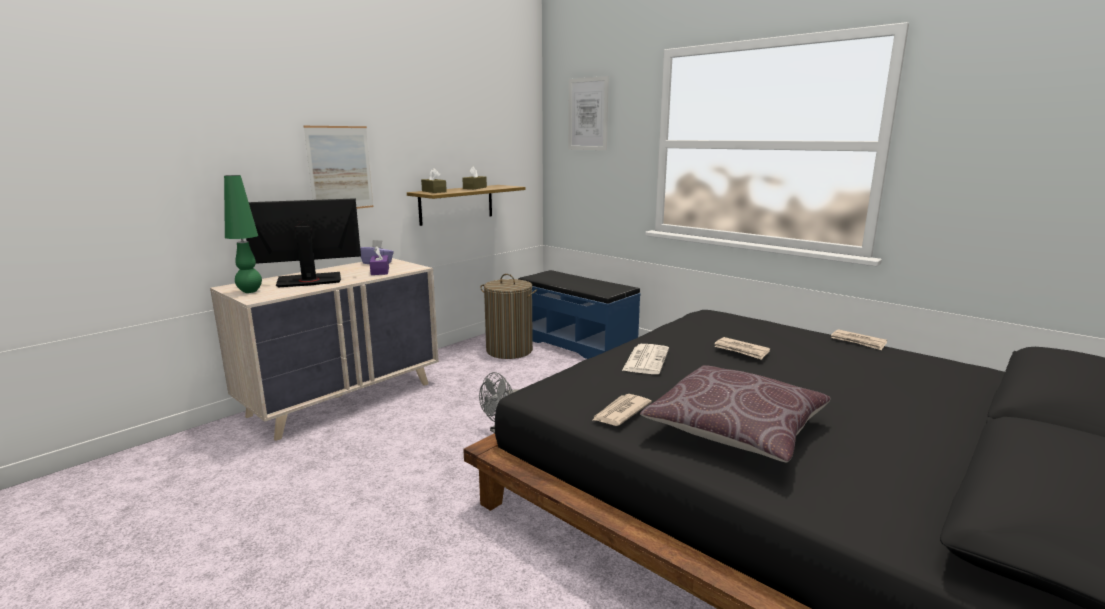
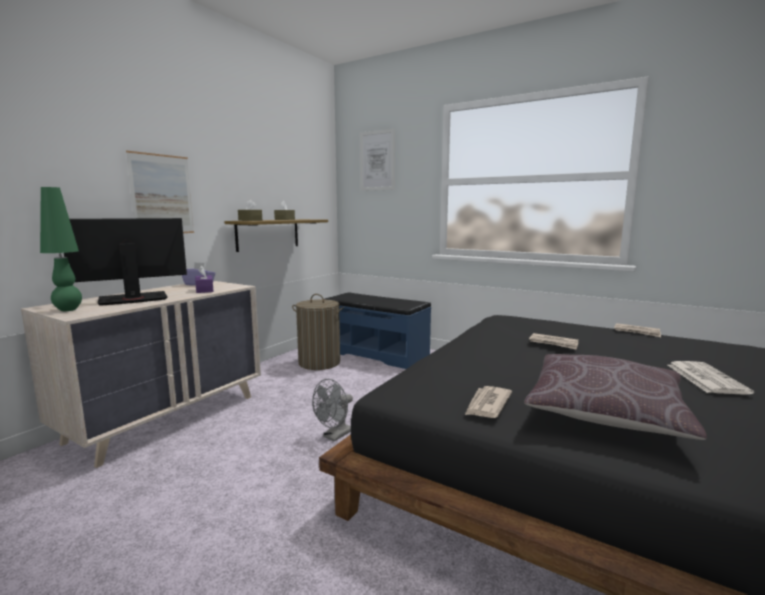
camera: 10 degrees left, 5 degrees down
(645, 359) = (477, 355): newspaper -> newspaper (705, 378)

